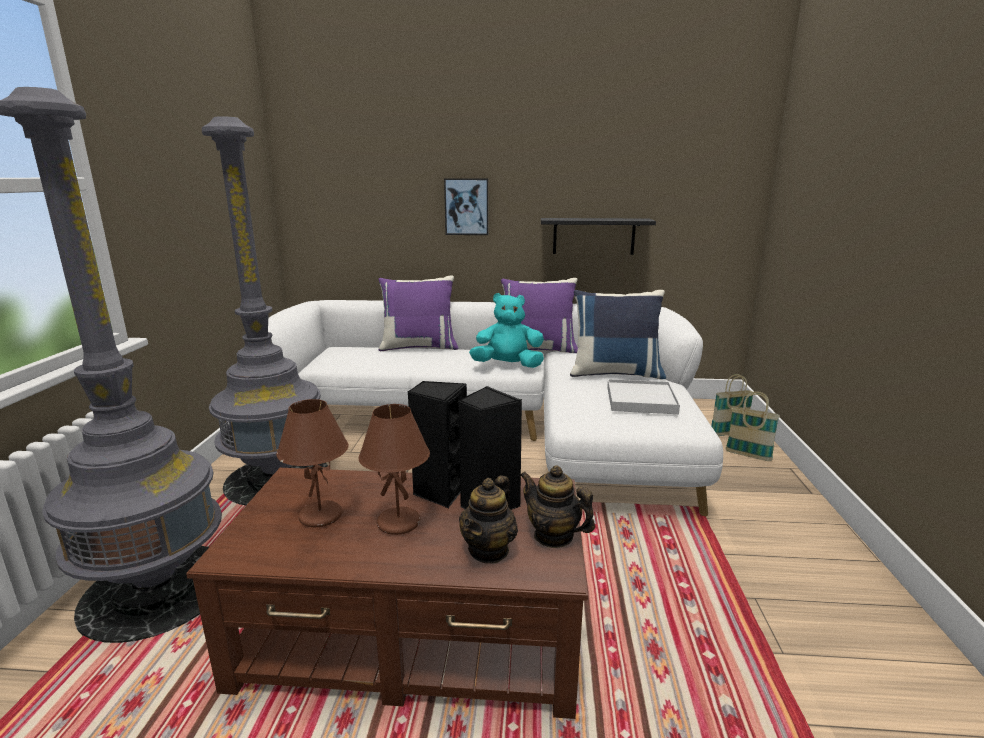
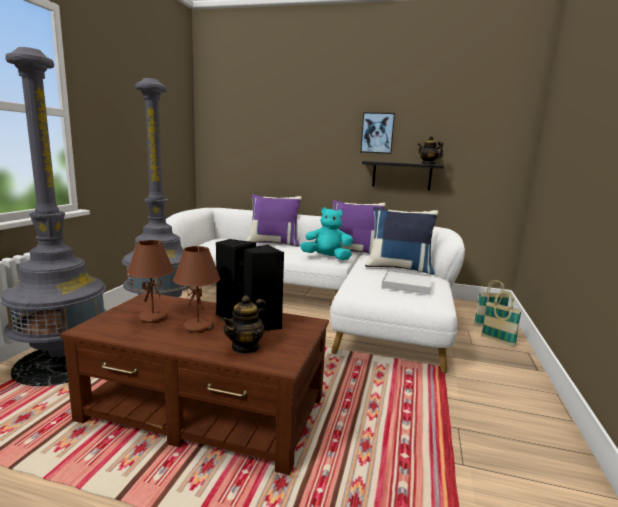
camera: 10 degrees right, 5 degrees down
(466, 207) = (315, 151): picture -> picture (377, 133)
(553, 536) = (293, 346): teapot -> teapot (428, 164)

